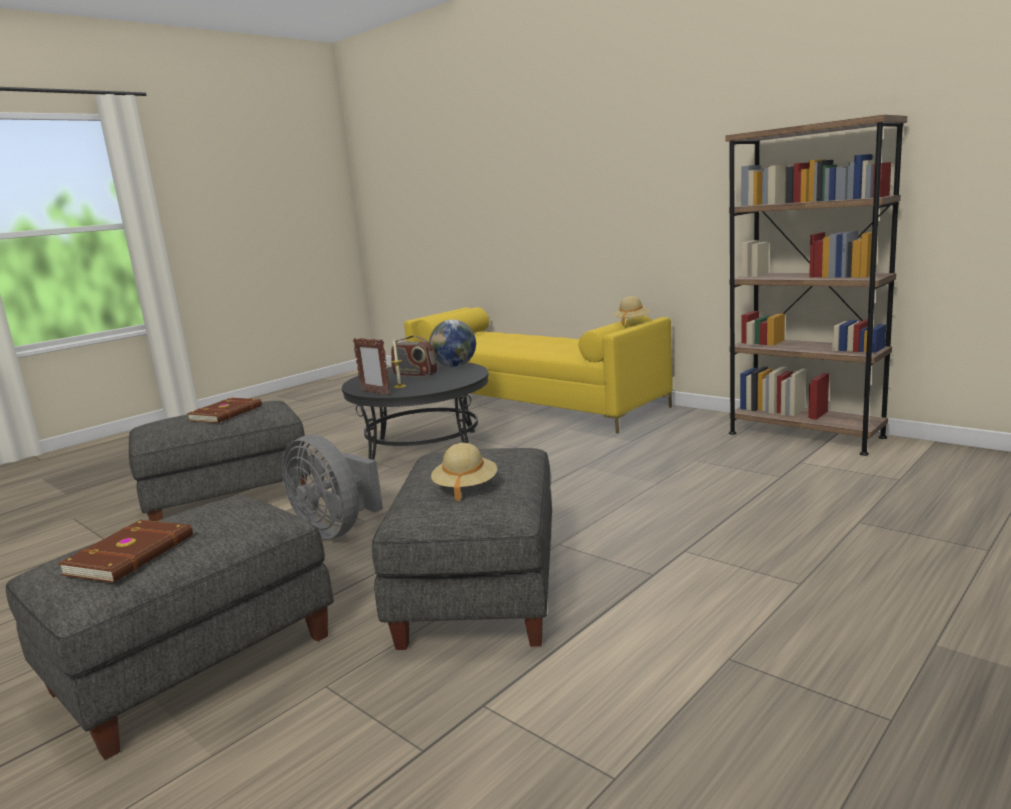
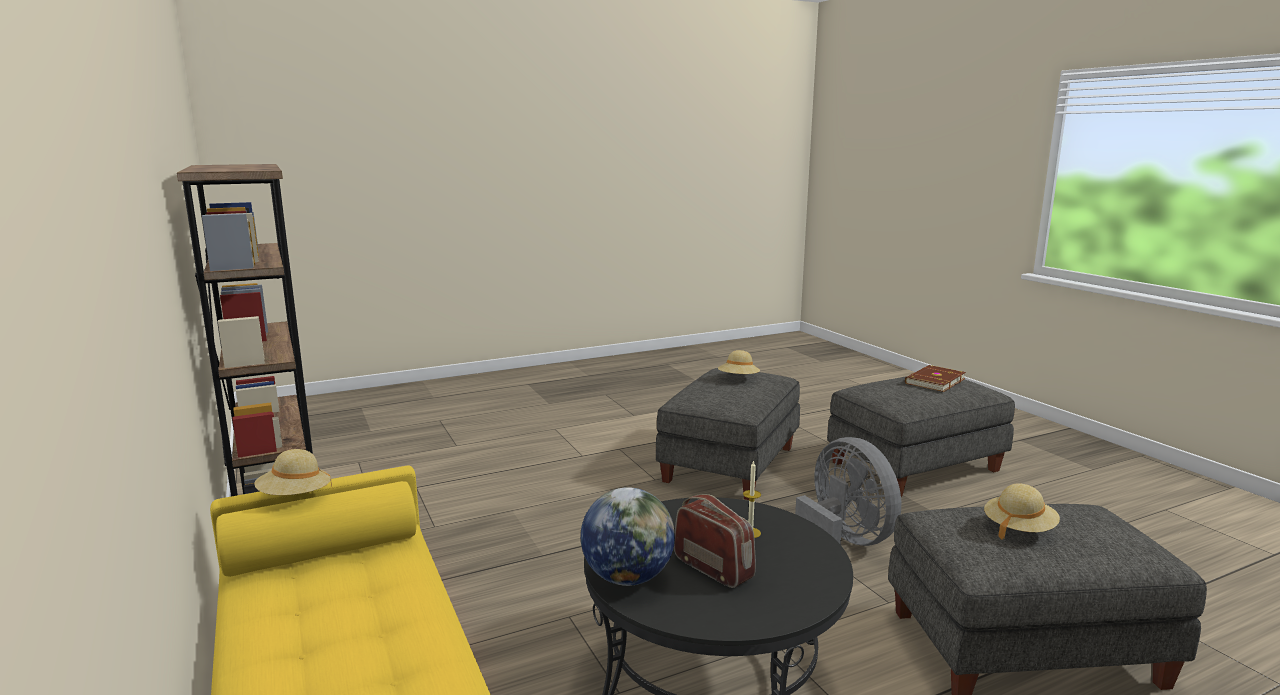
camera: 160 degrees left, 0 degrees up
(227, 413) = (1018, 528): brown book -> beige hat
(375, 393) = (791, 524): picture frame -> none

